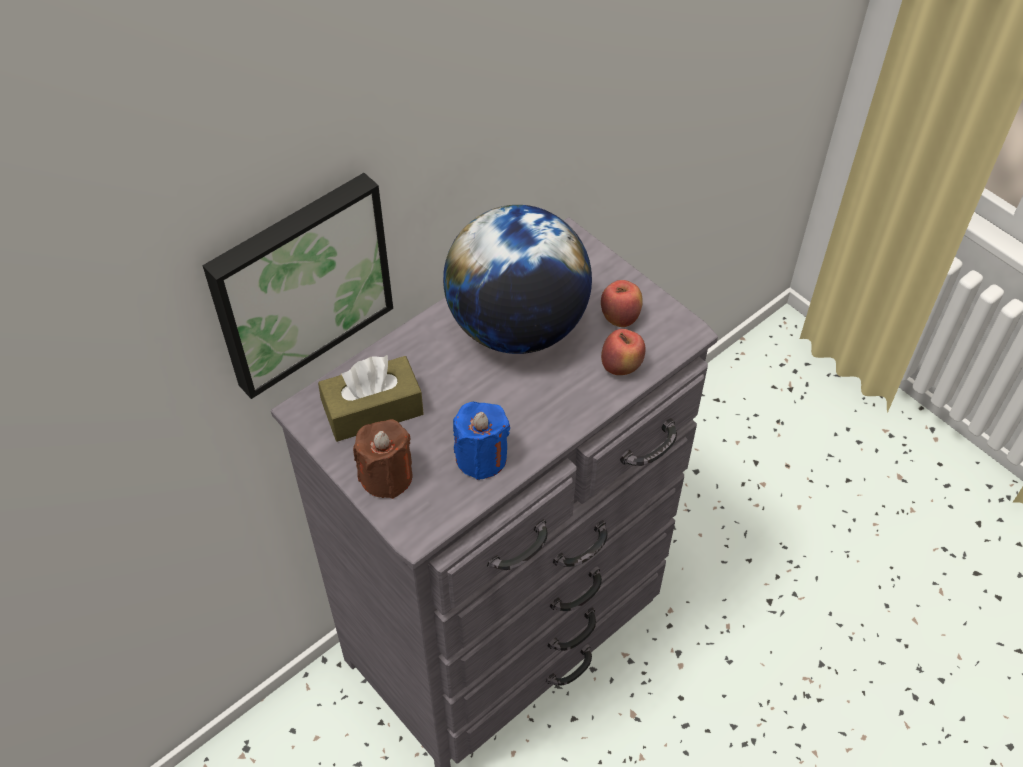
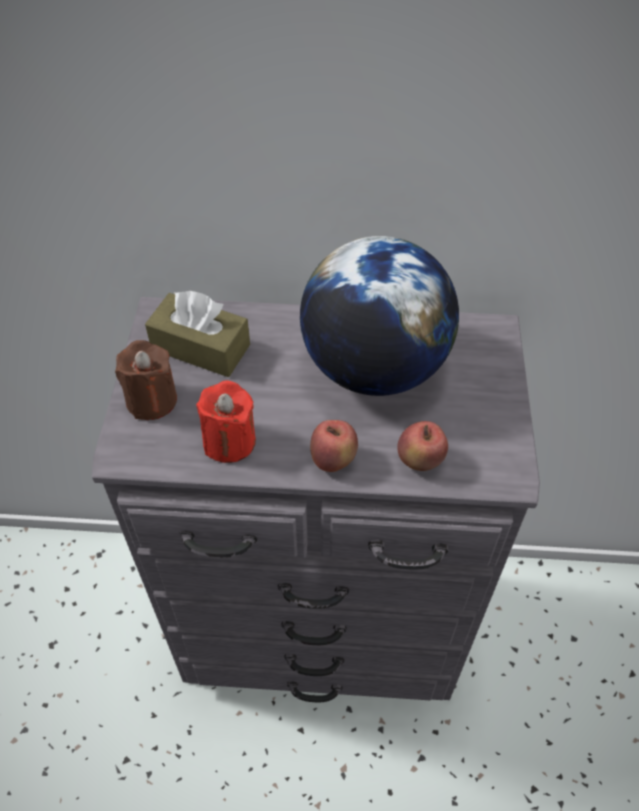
camera: 45 degrees right, 0 degrees up
(299, 282) = (190, 195): picture -> none
(481, 457) = (229, 441): blue candle -> red candle
(620, 318) = (466, 422): apple -> apple (333, 460)

